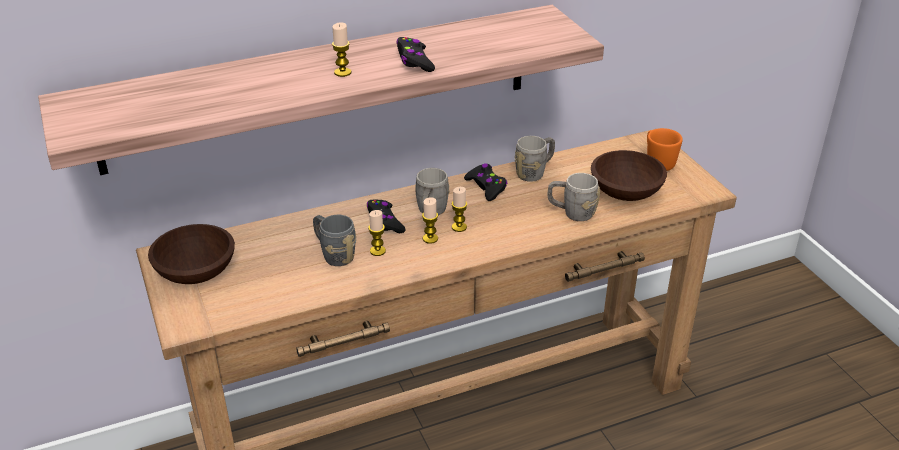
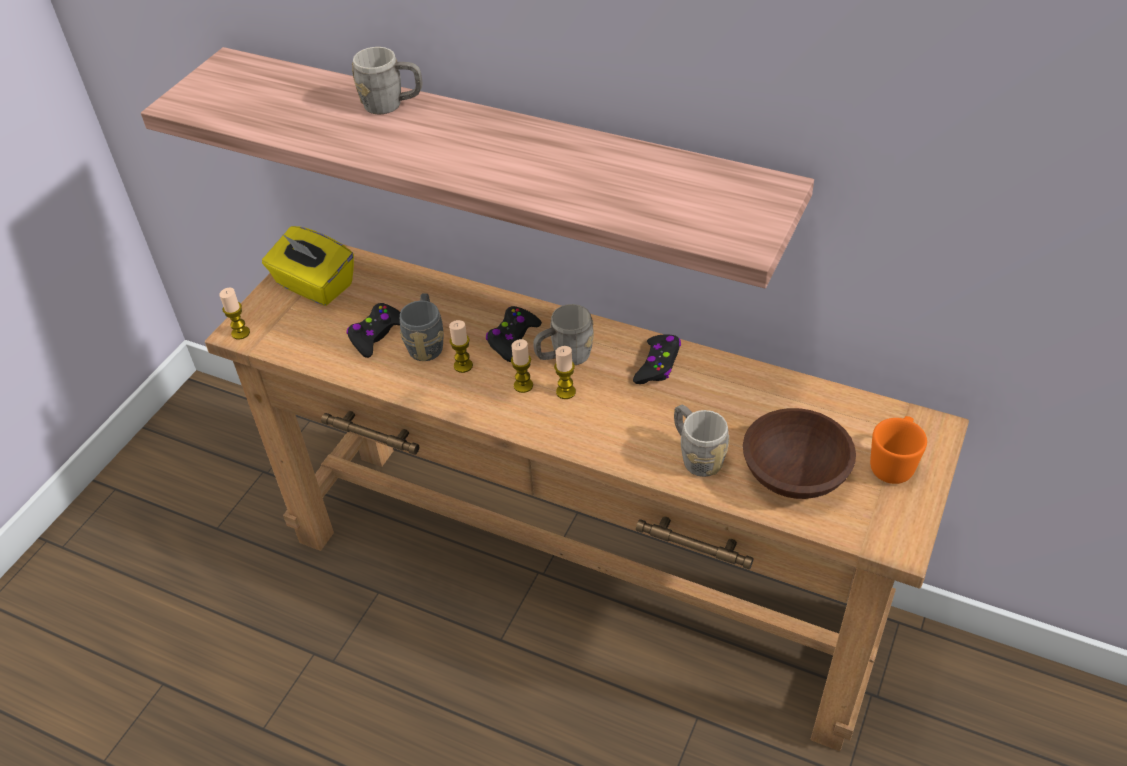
camera: 50 degrees right, 10 degrees up
(197, 271) = (314, 286): brown bowl -> yellow tissue box
(342, 72) = (456, 152): candle -> candle (240, 333)
(414, 61) = (538, 175): black game controller -> black game controller (376, 335)
(534, 172) = (732, 381): grey mug -> grey mug (392, 105)

